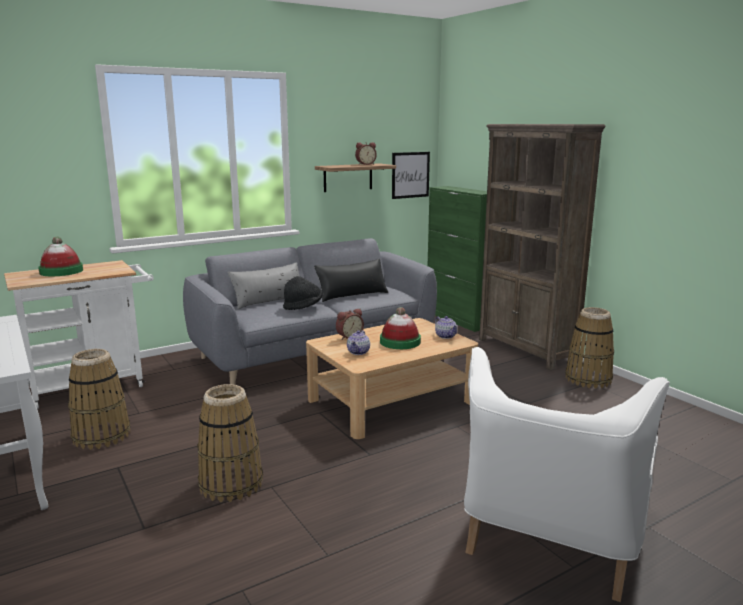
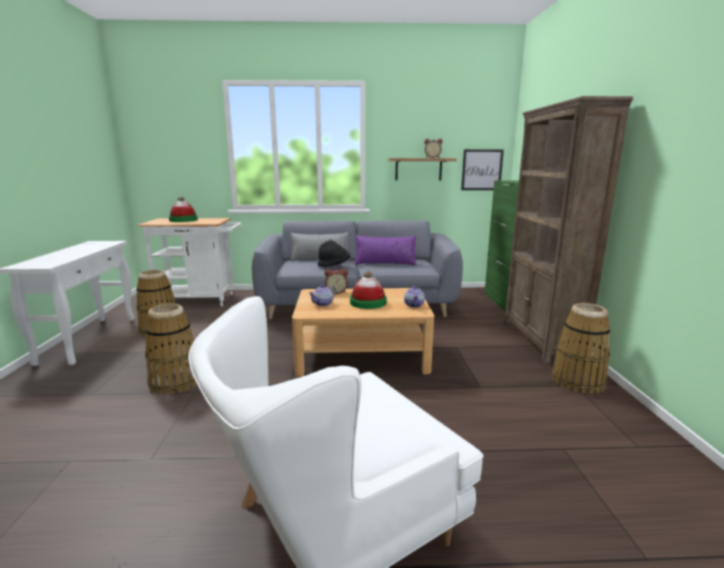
camera: 30 degrees right, 0 degrees up
(352, 295) = (385, 263): black pillow -> purple pillow

